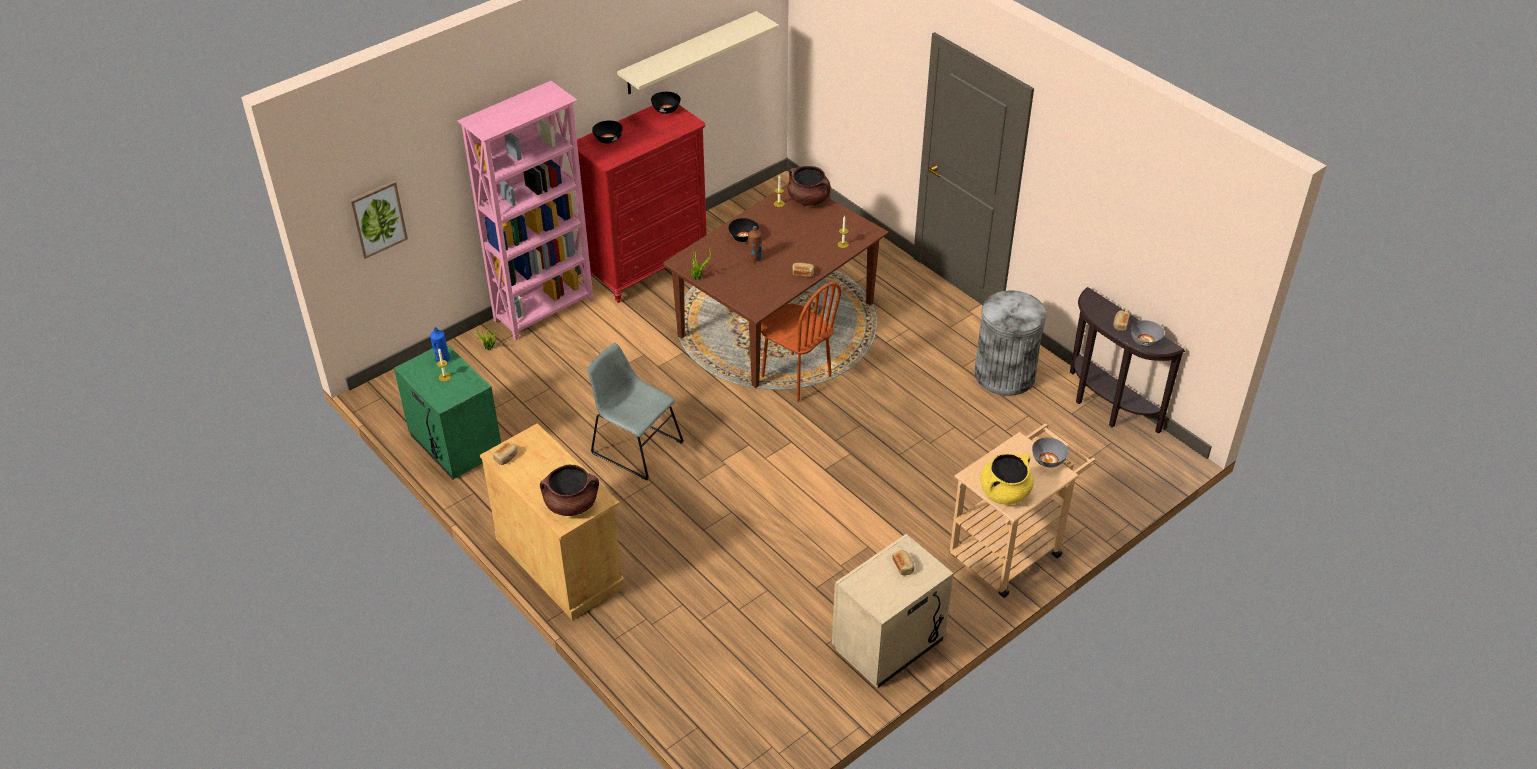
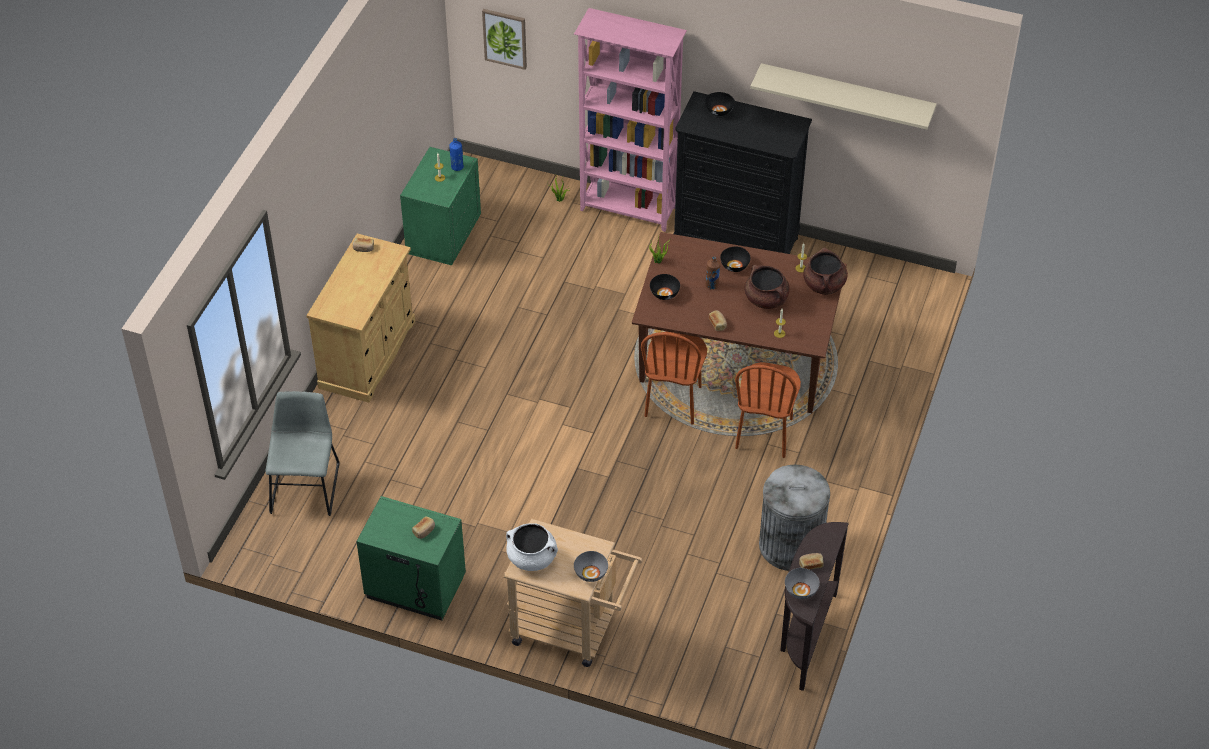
camera: 60 degrees right, 5 degrees up
(571, 504) = (341, 305): brown cooking pot -> brown cooking pot (766, 299)
(634, 446) = (516, 338): grey chair -> grey chair (305, 485)
(647, 266) = (736, 243): red dresser -> black dresser
(666, 110) = (792, 125): black bowl -> black bowl (664, 293)
(874, 339) = (764, 434): none -> brown chair
(889, 645) = (414, 588): beige nightstand -> green nightstand
(1005, 492) = (532, 558): yellow cooking pot -> white cooking pot

